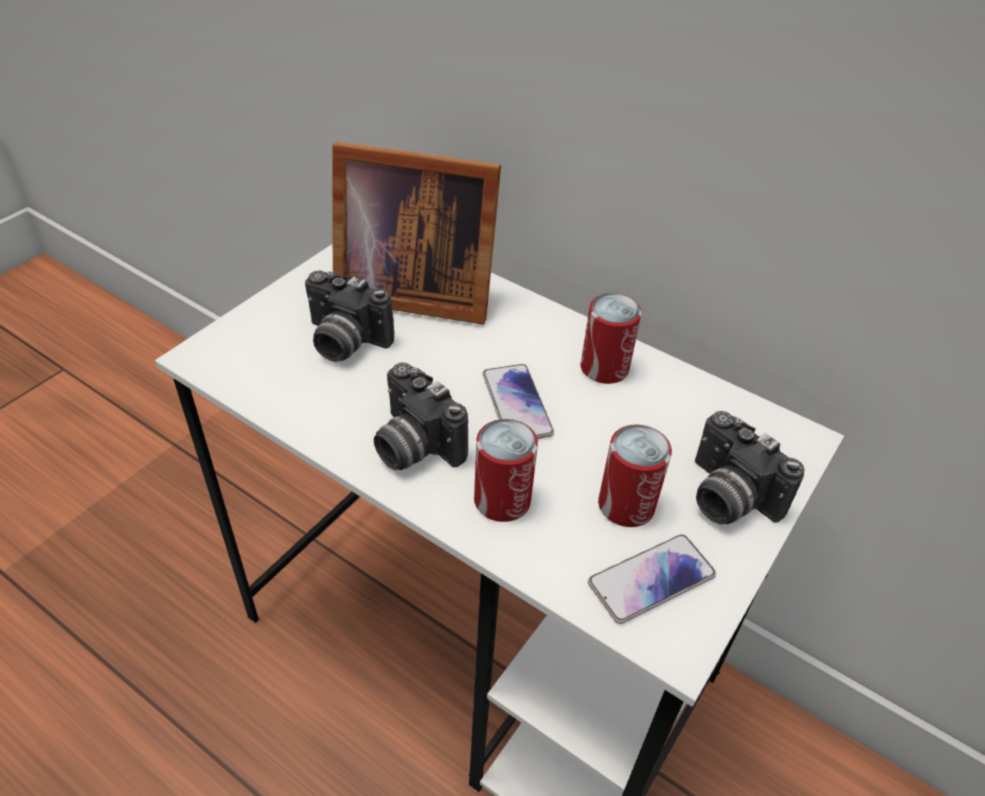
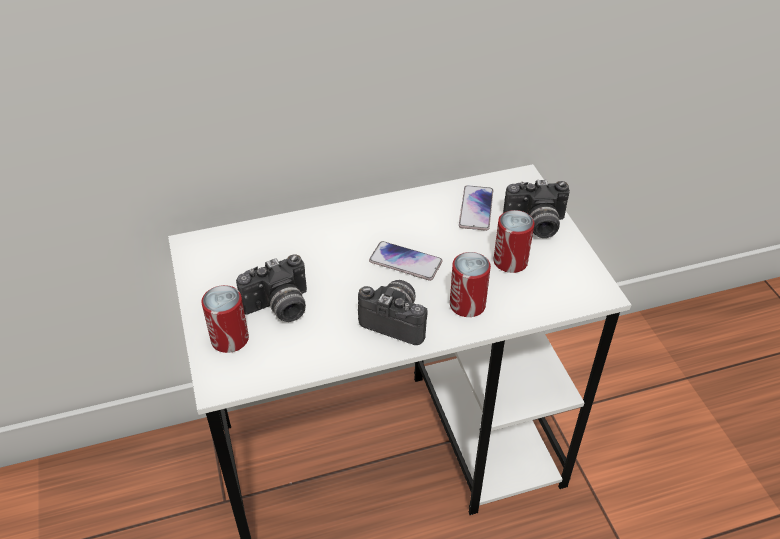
camera: 50 degrees left, 0 degrees up
(411, 290) = (264, 254): picture frame -> none
(412, 446) = (397, 320): camera -> camera turned 150 degrees counterclockwise
(604, 368) = (412, 214): can -> can (230, 339)
(651, 579) = (560, 279): phone -> phone (476, 209)

